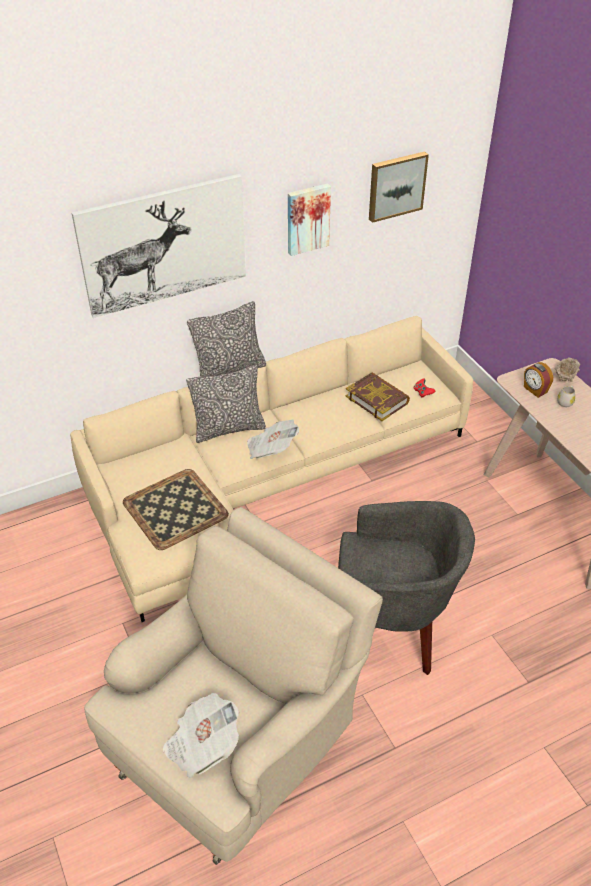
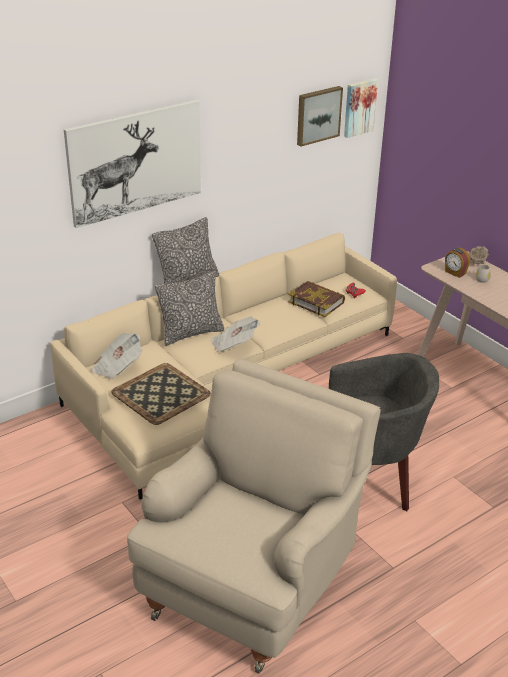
camera: 10 degrees left, 10 degrees down
(202, 745) = (243, 548): newspaper -> newspaper (117, 367)
(307, 218) = (249, 142): picture -> picture (359, 107)

